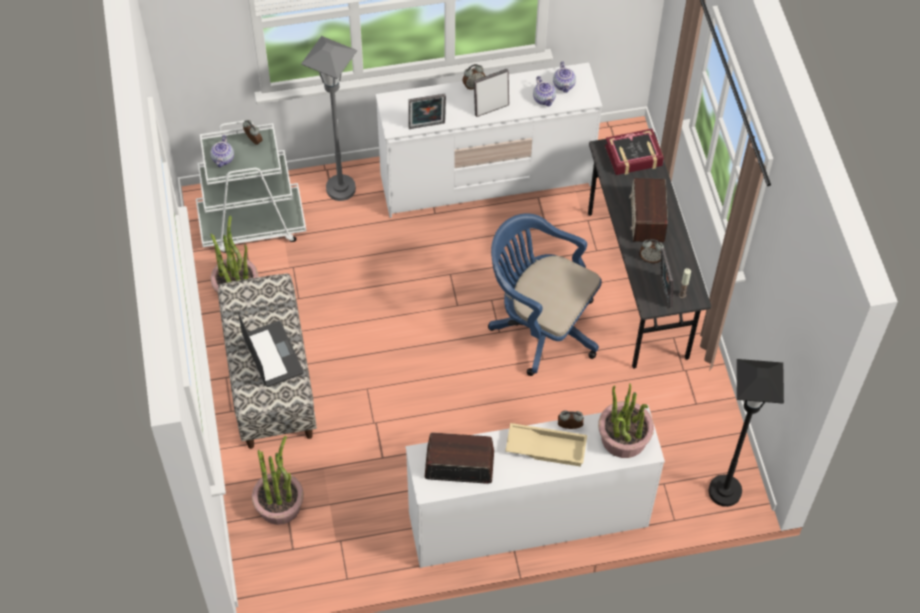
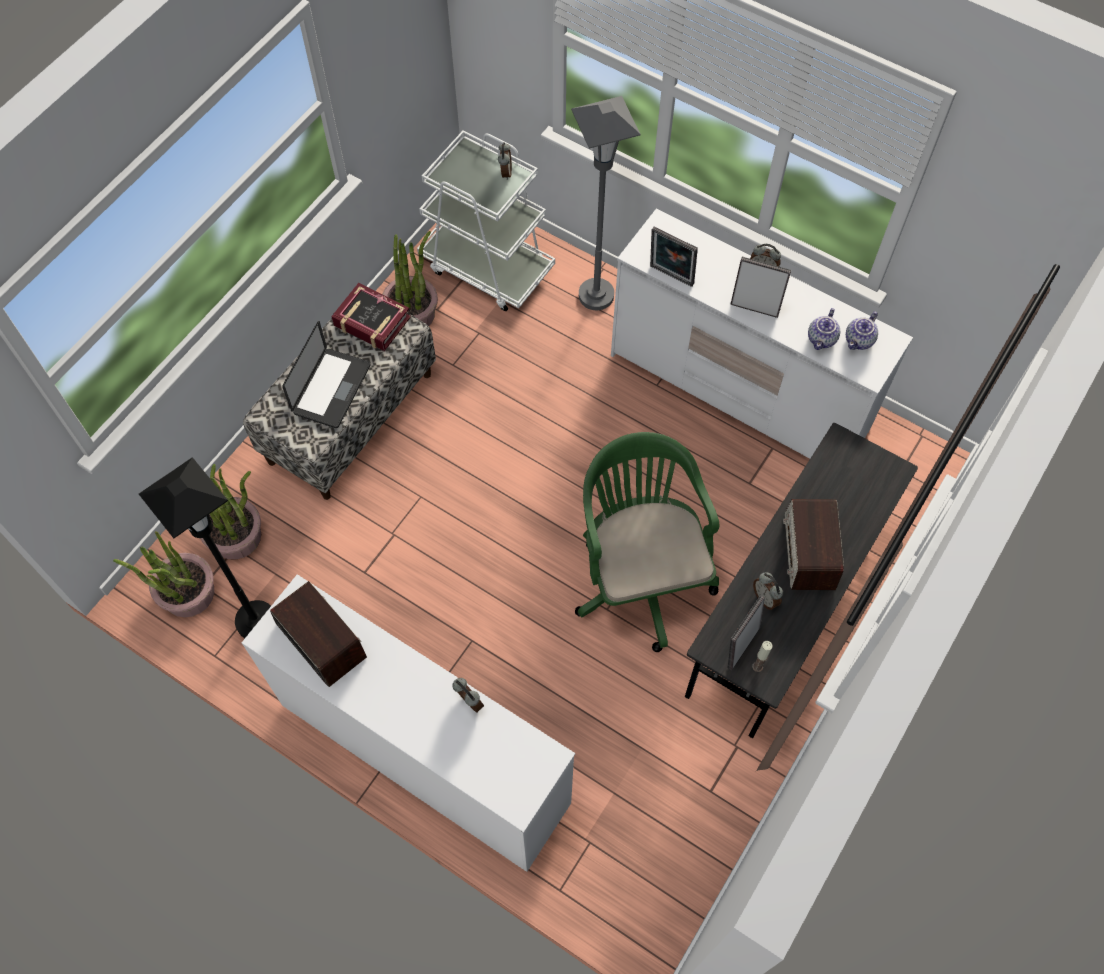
camera: 45 degrees right, 5 degrees up
(223, 159) = (461, 169): teapot -> none
(540, 326) = (639, 575): blue office chair -> green office chair
(546, 447) = (423, 701): beige tray -> none
(623, 438) = (509, 765): potted plant -> potted plant (187, 593)
(633, 156) = (865, 475): book -> book (372, 322)
(647, 218) = (809, 552): radio -> radio turned 45 degrees counterclockwise
(724, 491) = (642, 911): black floor lamp -> black floor lamp (256, 621)

